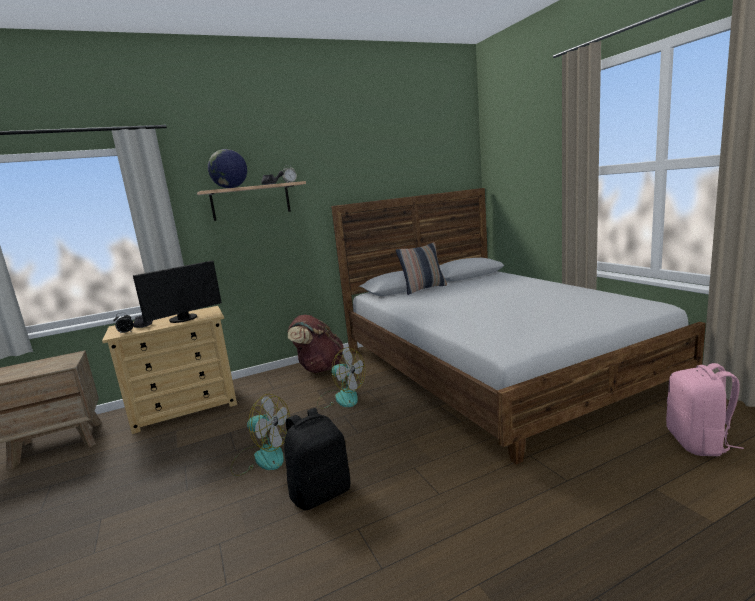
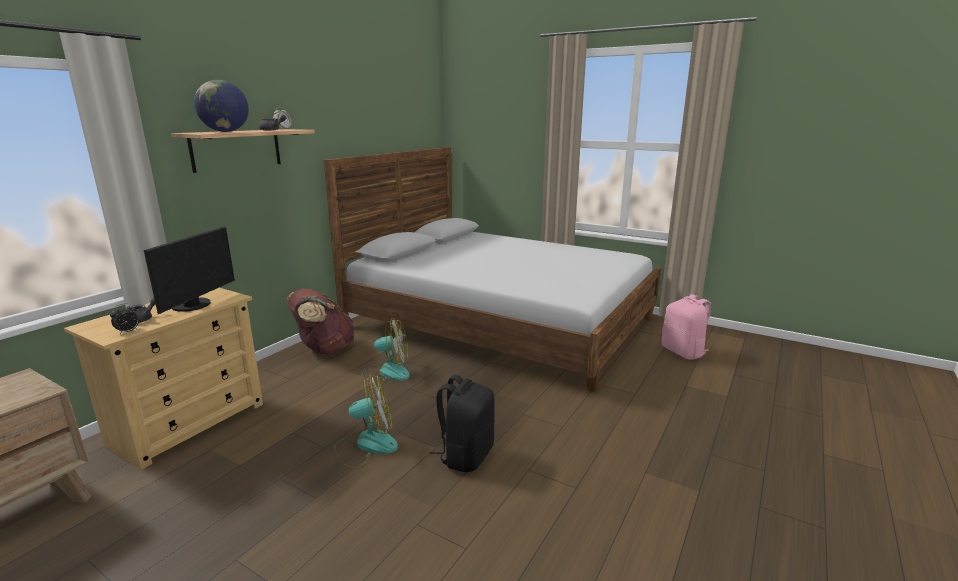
camera: 35 degrees left, 5 degrees up
(423, 289) = (424, 251): pillow -> none

